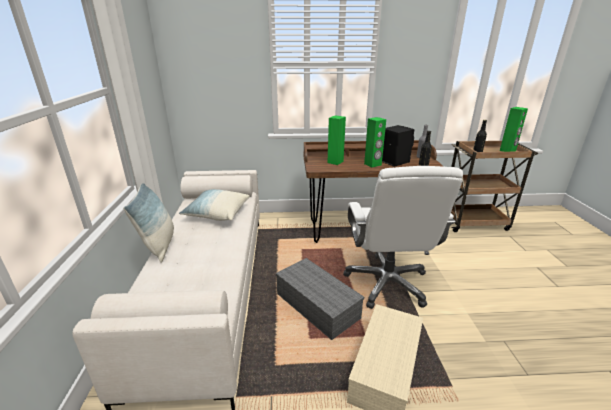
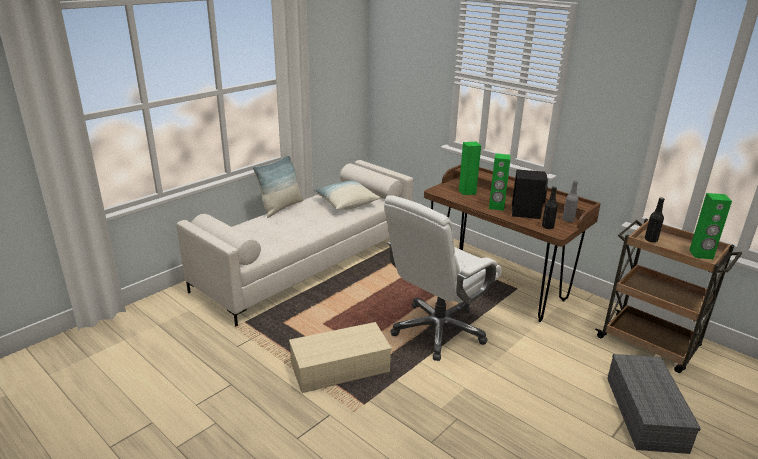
camera: 45 degrees right, 0 degrees up
(315, 305) = (358, 310): grey storage box -> grey storage box (643, 412)

